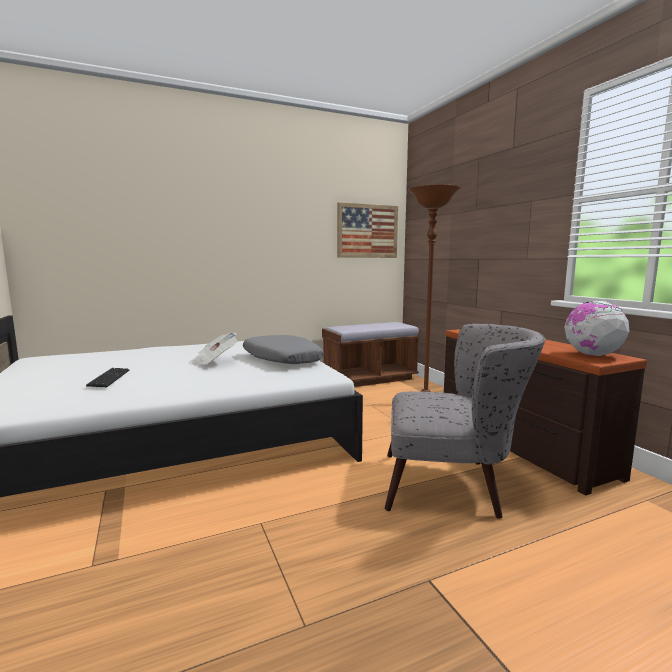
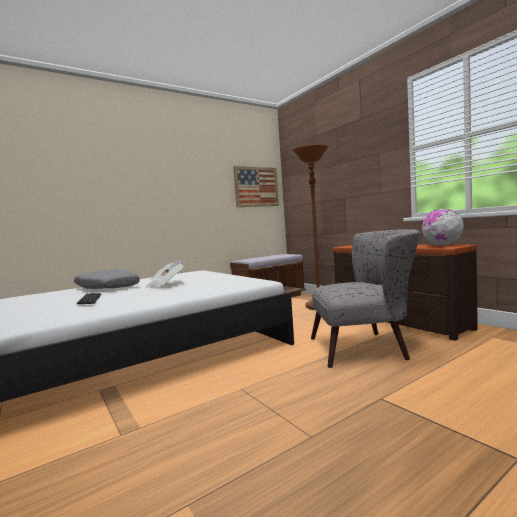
camera: 10 degrees left, 5 degrees down
(281, 359) = (217, 278): grey pillow -> grey pillow (106, 288)

